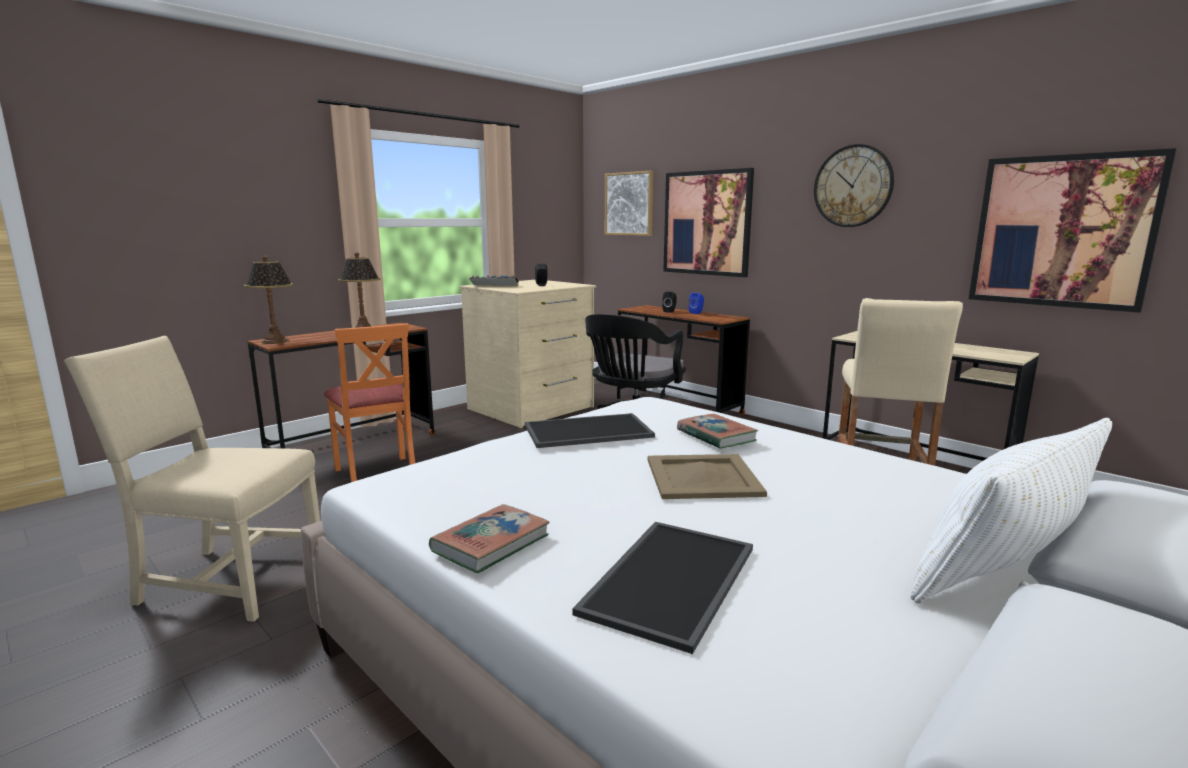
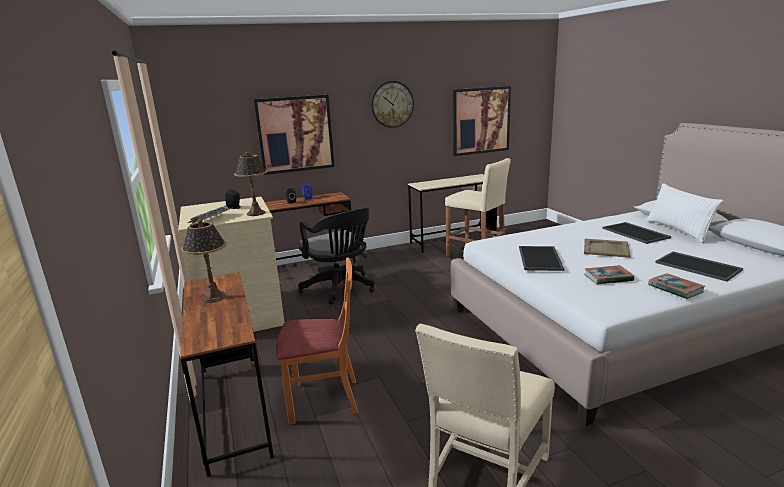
camera: 65 degrees left, 5 degrees up
(276, 341) = (212, 338): table lamp -> table lamp (256, 213)
(629, 204) = (213, 125): picture -> none
(716, 436) = (556, 238): book -> book (608, 278)
(876, 508) = (636, 233): none -> tray

